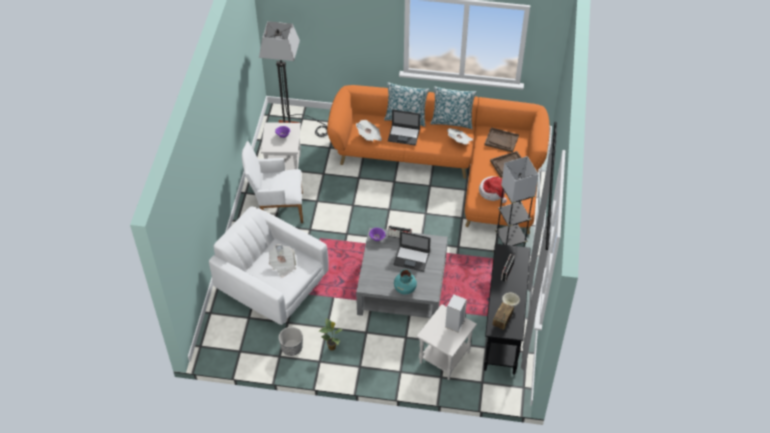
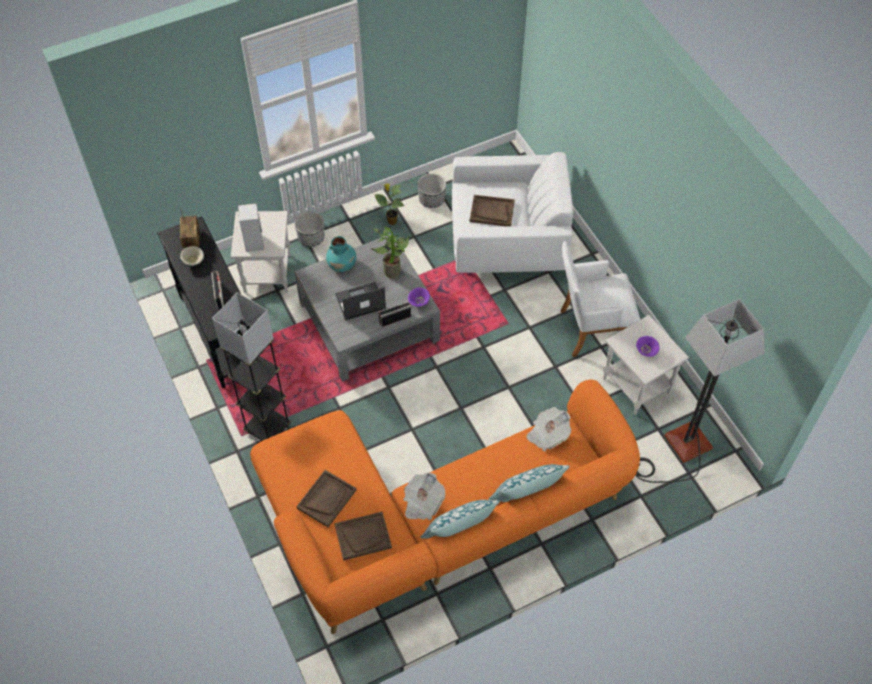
camera: 145 degrees right, 5 degrees up
(277, 208) = (591, 330): white armchair -> white armchair turned 150 degrees counterclockwise
(283, 265) = (492, 212): newspaper -> brown tray
(376, 267) = (393, 270): none -> potted plant
(396, 367) = (311, 238): none -> planter
(404, 135) = (504, 465): laptop -> none
(493, 192) = (321, 443): hat -> none

